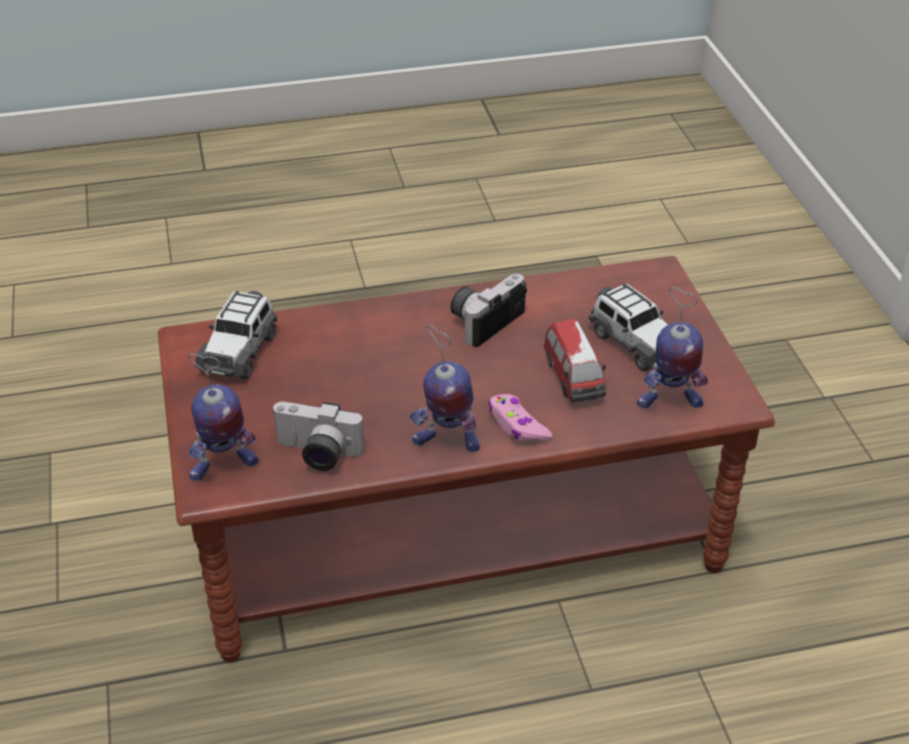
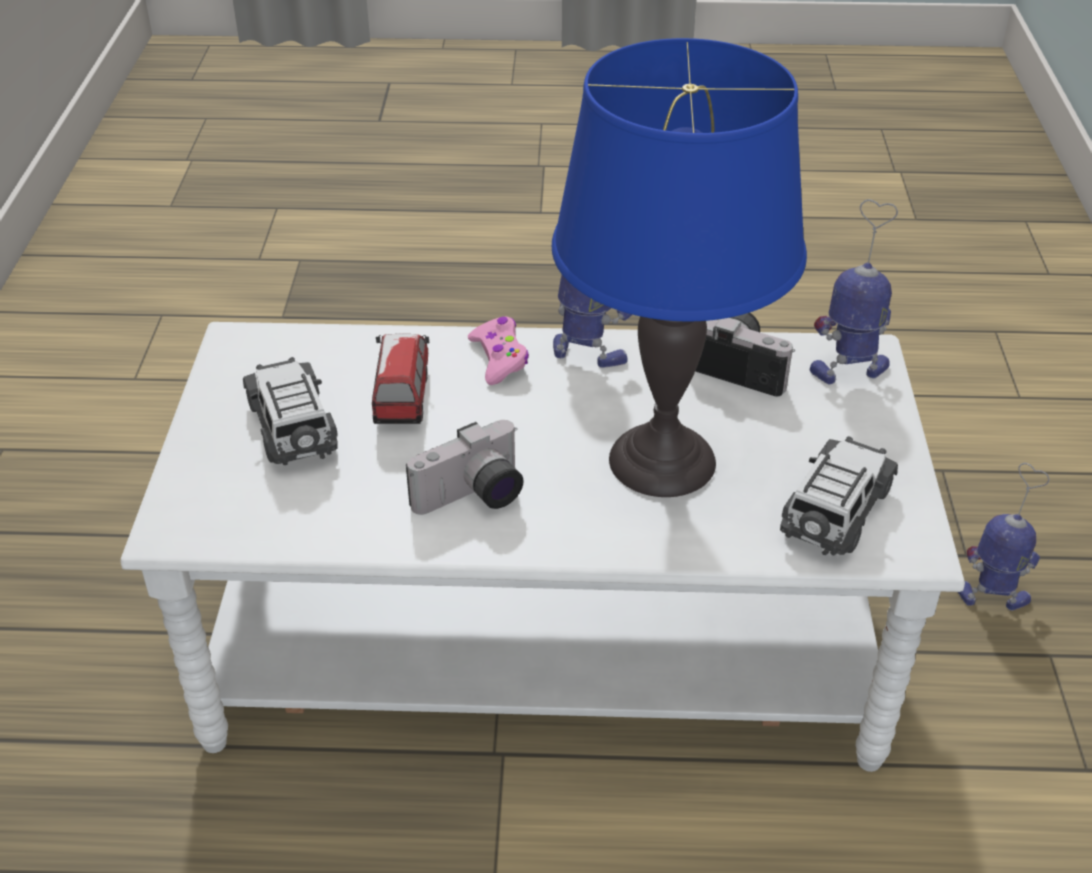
camera: 165 degrees left, 0 degrees up
(365, 365) = (661, 461): none -> blue table lamp
(456, 531) = (543, 643): brown coffee table -> white coffee table
(668, 402) = (310, 353): toy robot -> toy robot (993, 598)

